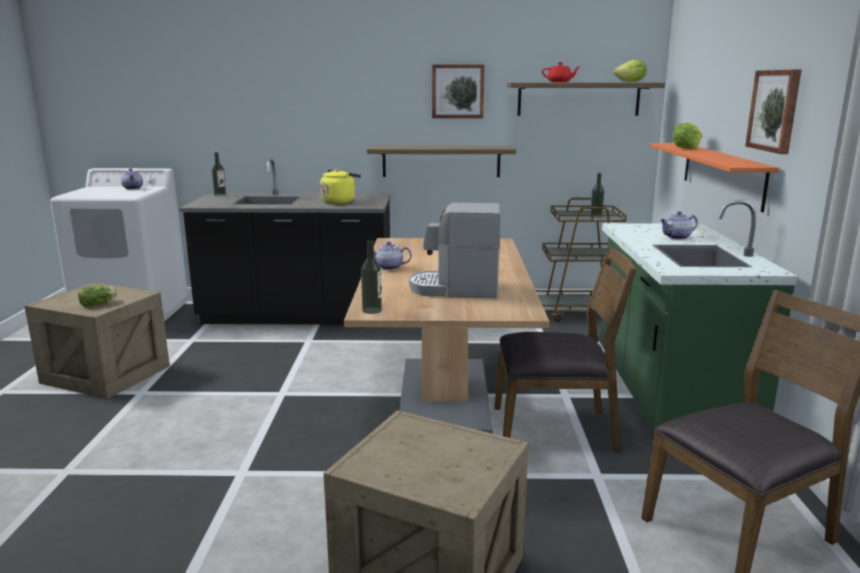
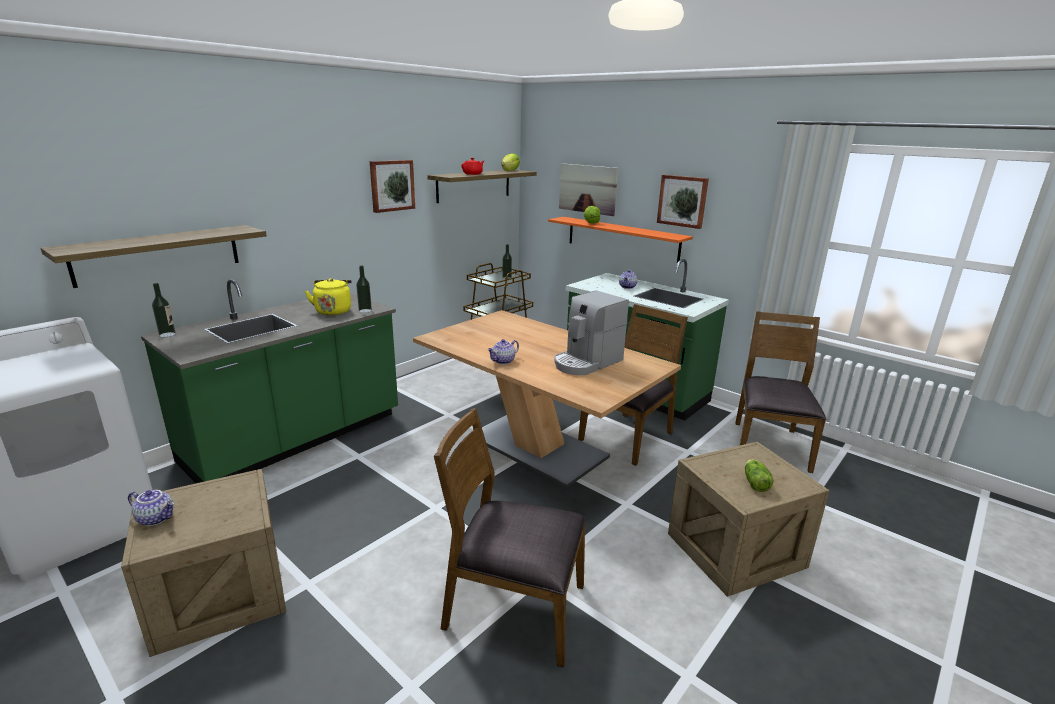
camera: 50 degrees left, 5 degrees up
(99, 304) = (228, 512): lettuce -> lettuce (755, 482)
(133, 188) = (48, 357): teapot -> teapot (157, 518)
(188, 476) = (513, 608): none -> brown chair
(298, 315) = (296, 438): black counter -> green counter
(372, 310) = (594, 398): bottle -> bottle (365, 311)
(441, 161) = (383, 251): shelf -> shelf (158, 254)
(704, 102) = (587, 189): none -> picture

